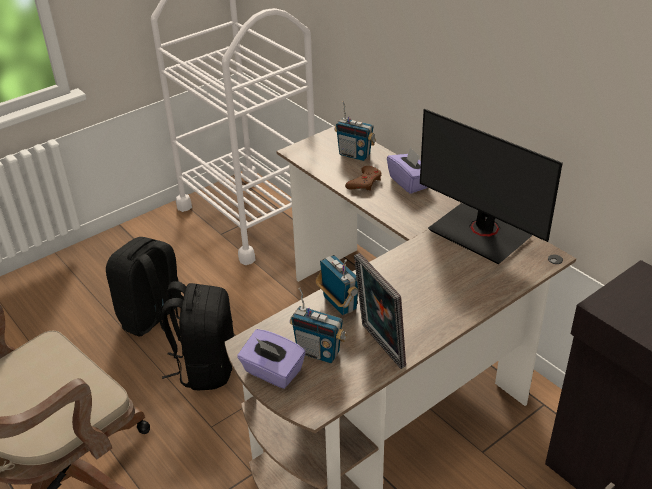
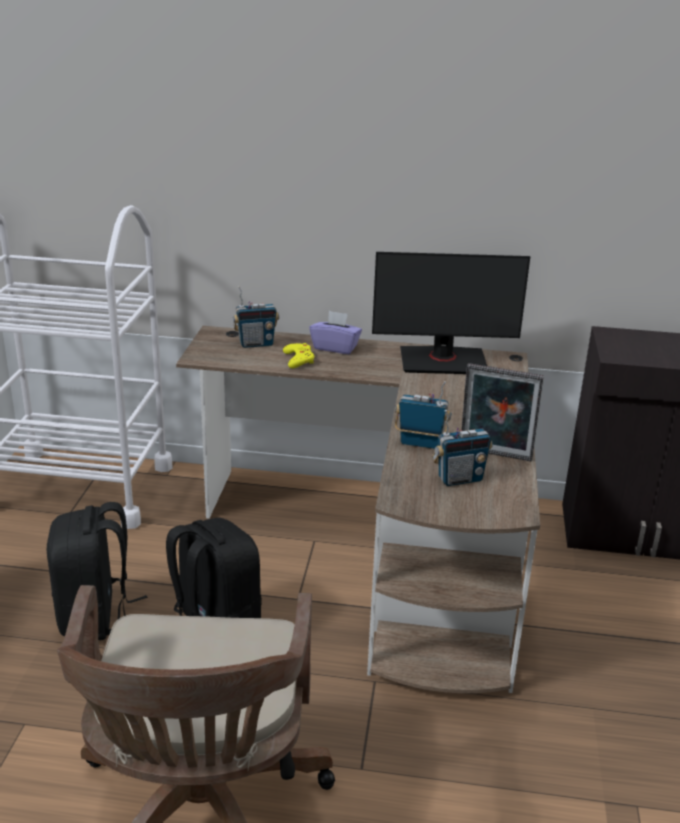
camera: 45 degrees left, 10 degrees down
(272, 372) = (449, 507): purple tissue box -> none
(365, 182) = (298, 359): brown game controller -> yellow game controller

